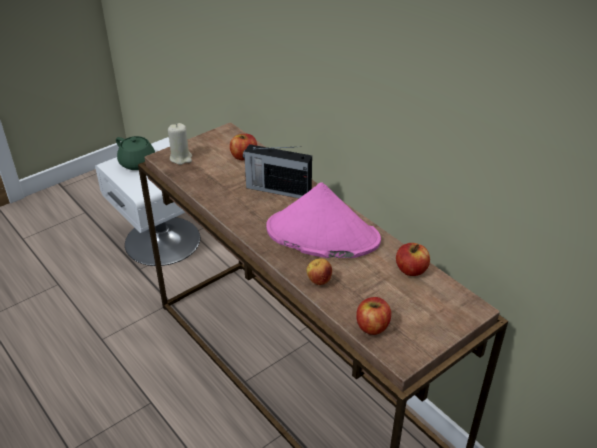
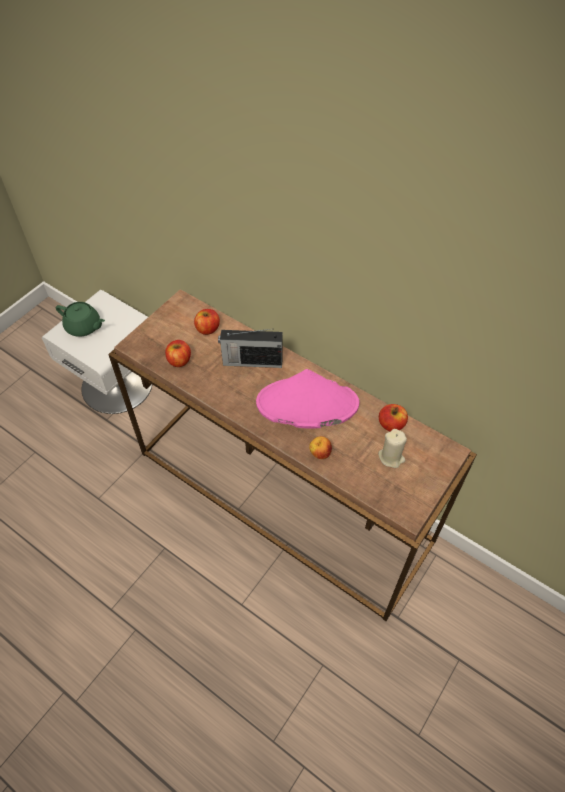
camera: 15 degrees left, 15 degrees up
(181, 158) = (150, 342): beige candle -> beige candle (391, 457)
(372, 326) = (377, 489): apple -> apple (179, 360)

